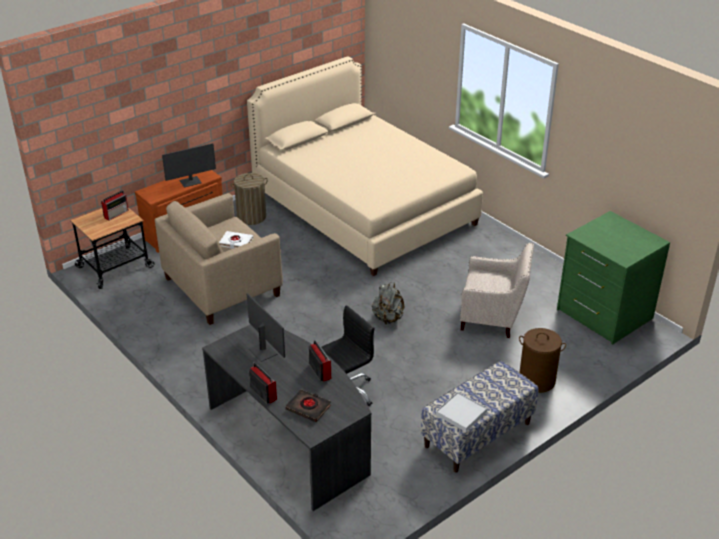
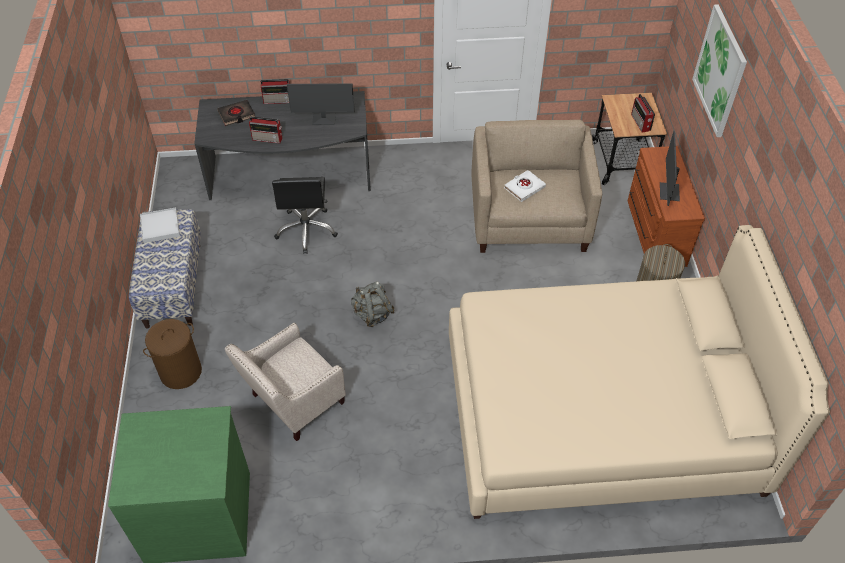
camera: 125 degrees right, 15 degrees up
(143, 95) = (720, 71): none -> picture

